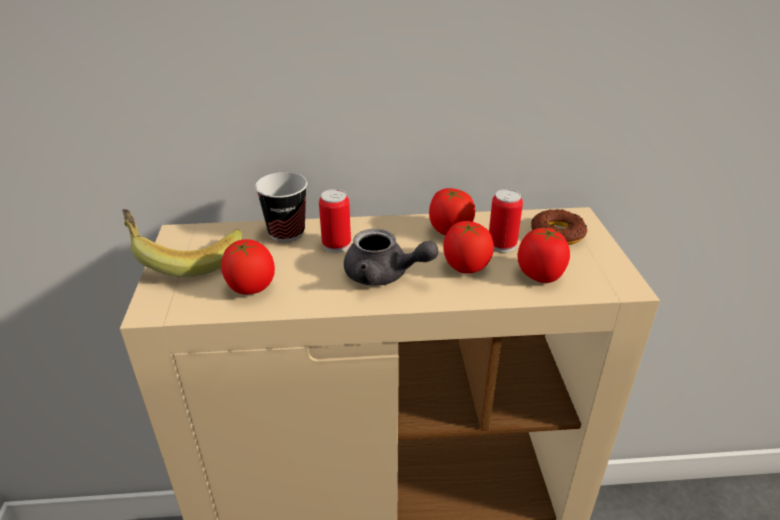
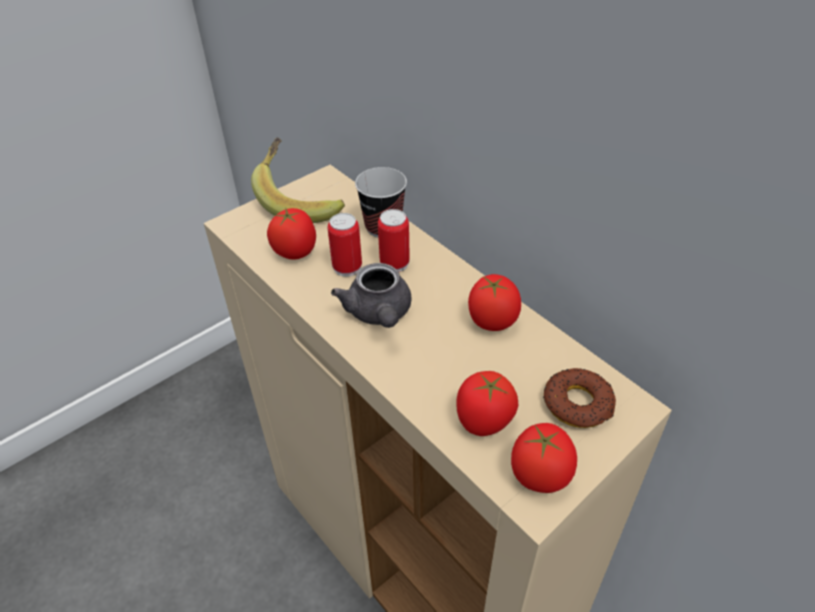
camera: 55 degrees right, 10 degrees up
(465, 267) = (443, 360): tomato -> tomato (539, 474)
(502, 244) = (508, 368): can -> can (347, 267)

